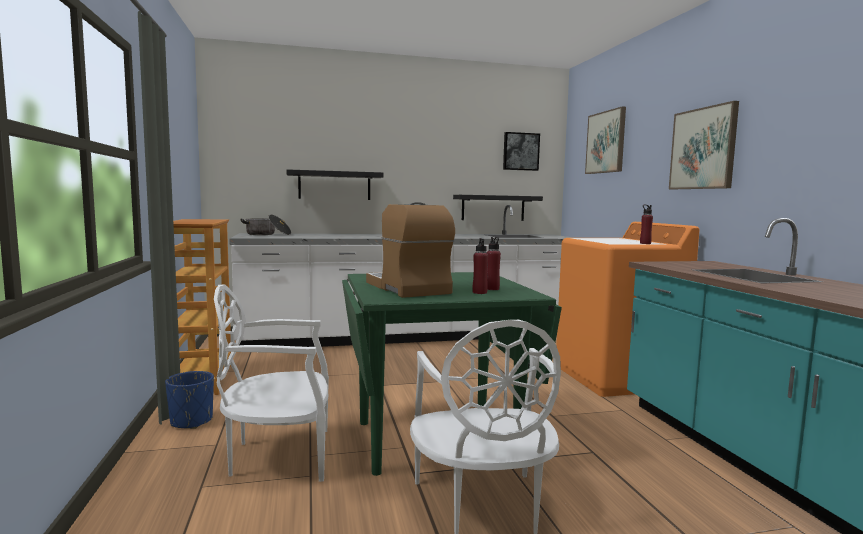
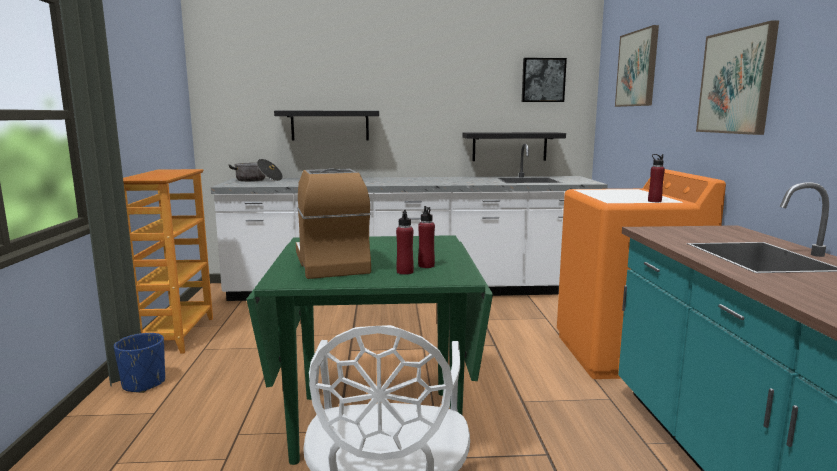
camera: 10 degrees right, 5 degrees up
(279, 456) = (207, 432): white chair -> none

